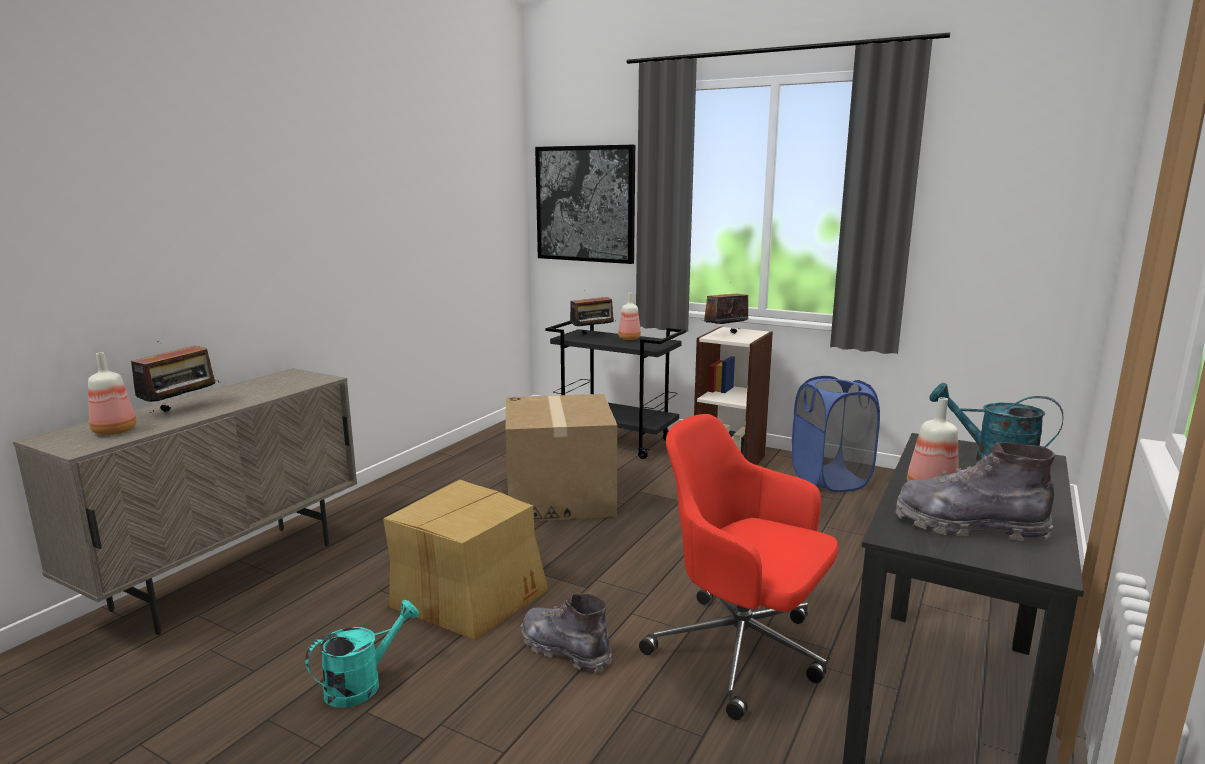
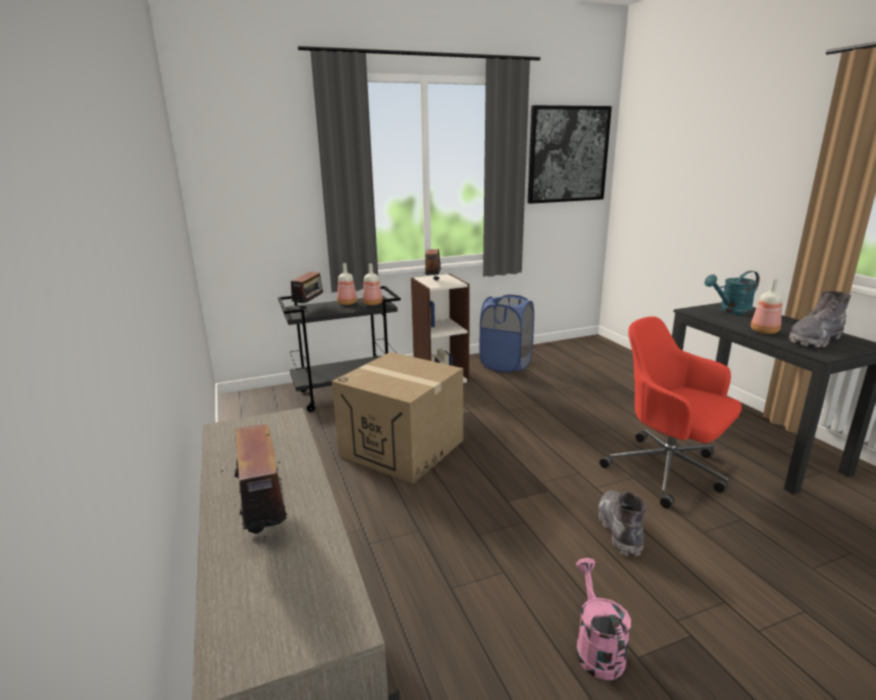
camera: 50 degrees left, 5 degrees up
(116, 431) = (295, 584): bottle -> bottle (373, 303)
(362, 684) = (596, 647): turquoise watering can -> pink watering can
(469, 594) = (507, 543): cardboard box -> none
(565, 649) = (620, 529): grey boot -> grey boot turned 105 degrees clockwise
(585, 204) = (255, 187): picture -> picture (568, 154)
(742, 652) = (668, 471): red office chair -> red office chair turned 60 degrees clockwise

